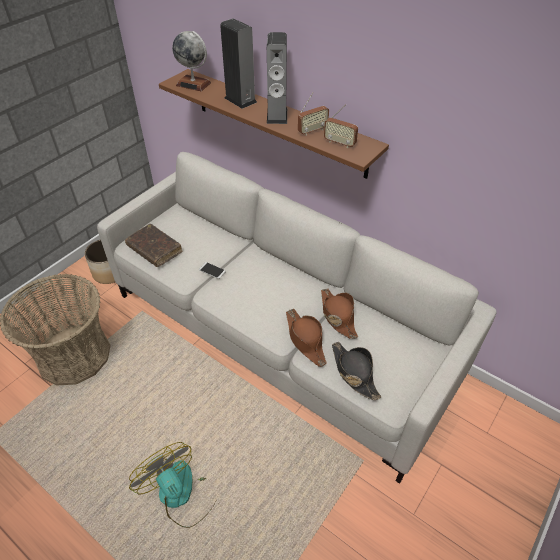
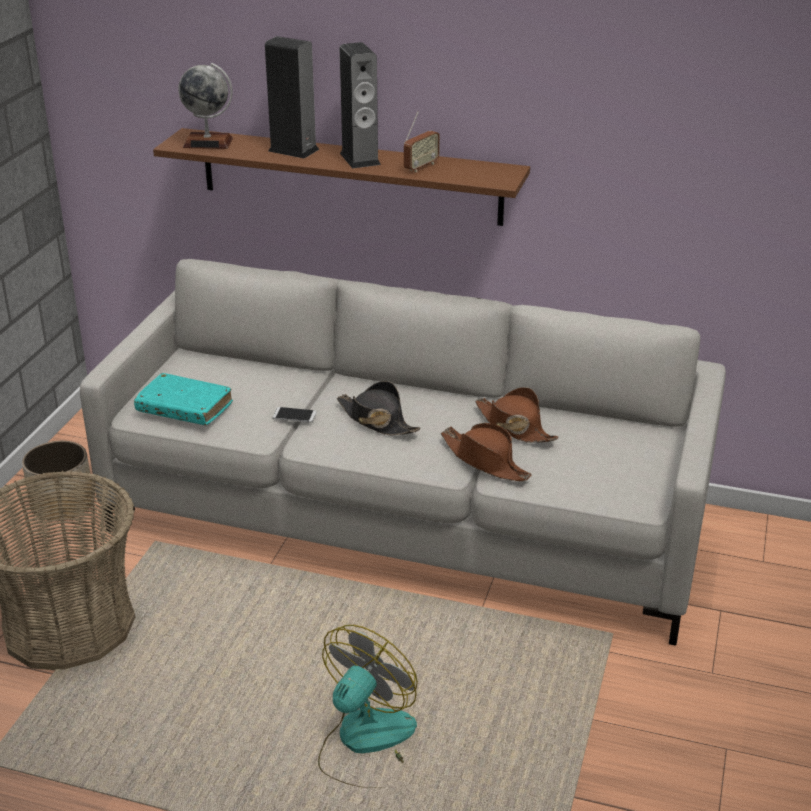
camera: 20 degrees left, 15 degrees down
(154, 249) = (184, 408): brown book -> turquoise book
(182, 494) = (365, 744): fan -> fan turned 90 degrees clockwise
(339, 143) = (466, 173): radio -> none
(354, 373) = (573, 479): black hat -> black hat (376, 420)

